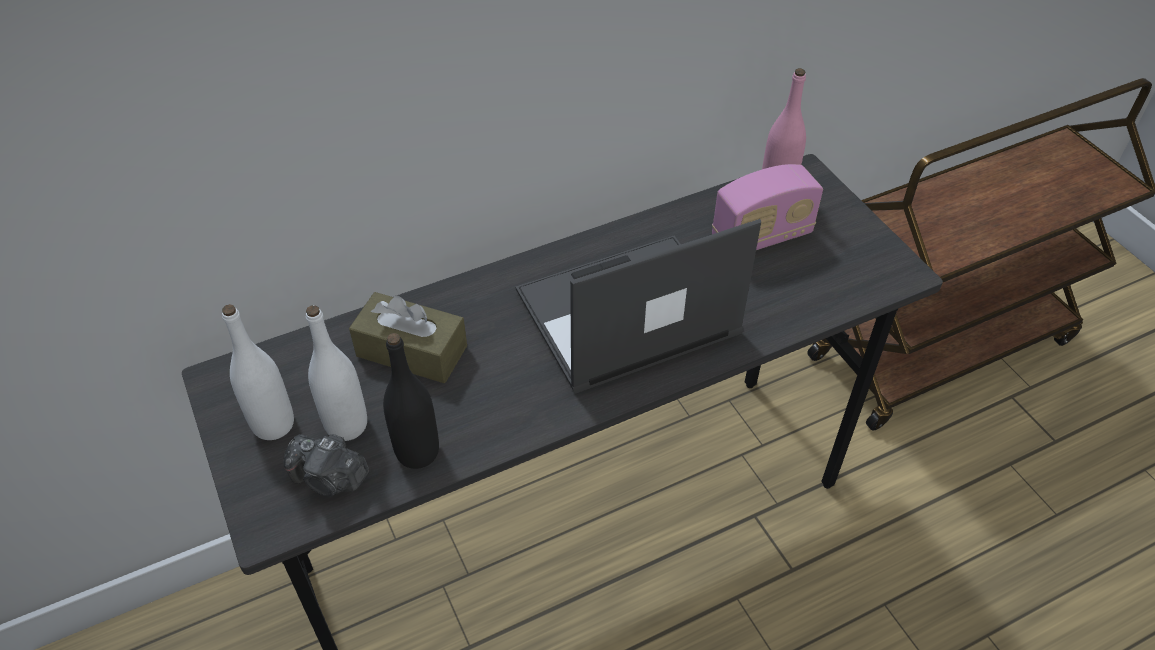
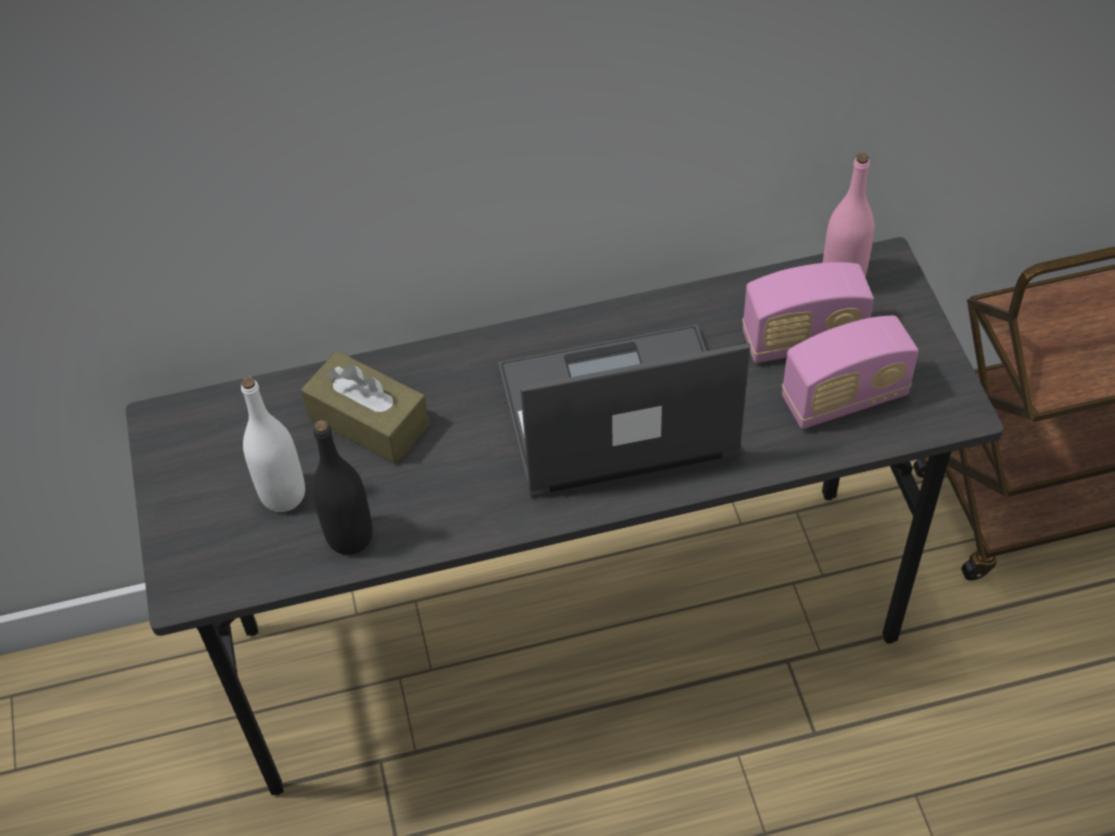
camera: 15 degrees right, 5 degrees up
(273, 424) = (209, 481): white bottle -> none
(330, 479) = (255, 550): camera -> none
(810, 275) = (844, 398): none -> radio

